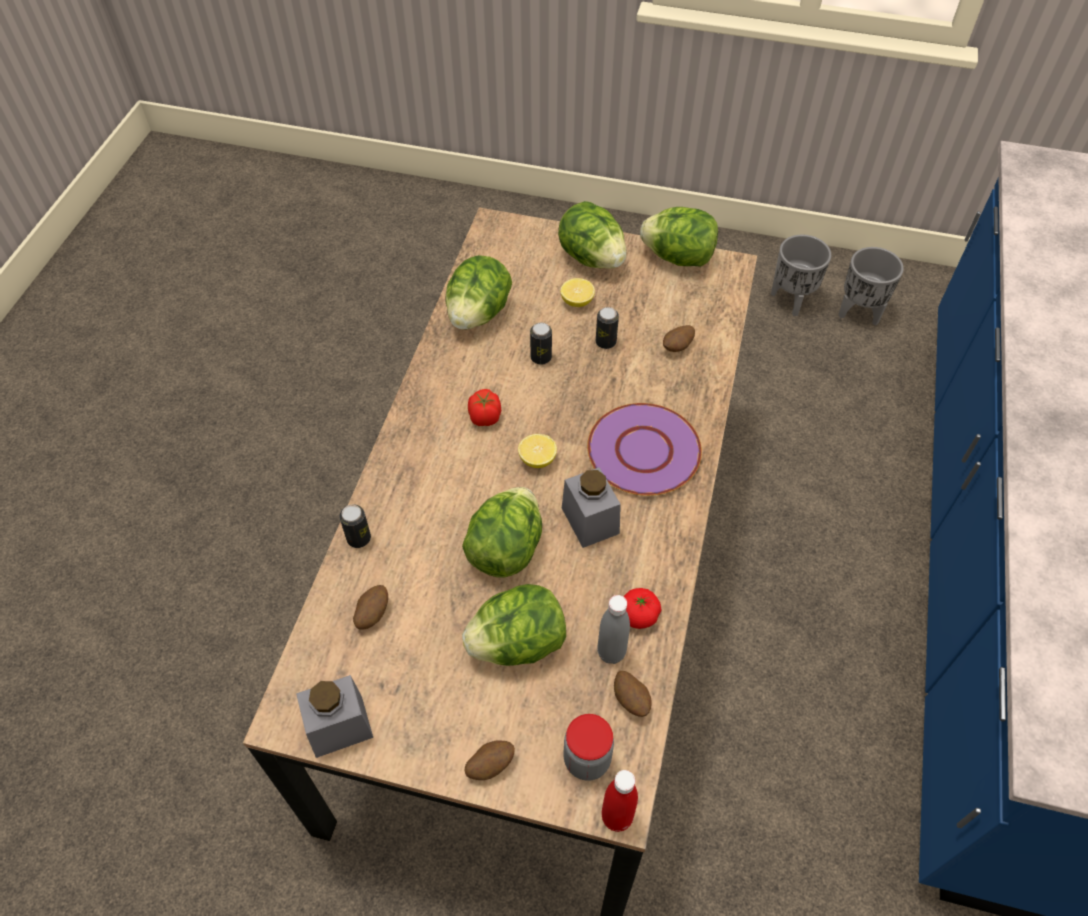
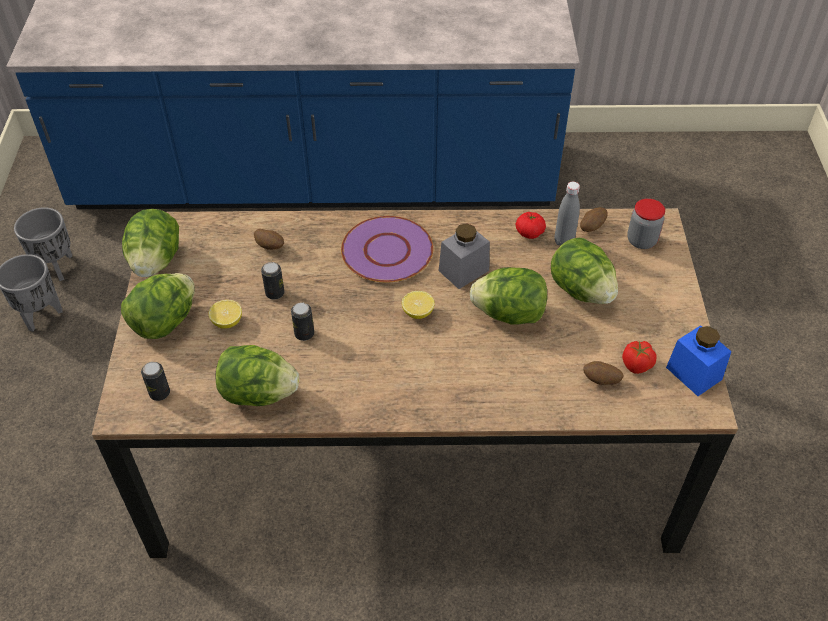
camera: 105 degrees left, 5 degrees down
(339, 726) = (693, 373): grey jar -> blue jar
(359, 538) = (540, 411): can -> can (159, 393)
(484, 417) = (385, 358): tomato -> tomato (637, 365)
(490, 765) = (672, 285): potato -> none
(617, 817) = (667, 222): red bottle -> none

